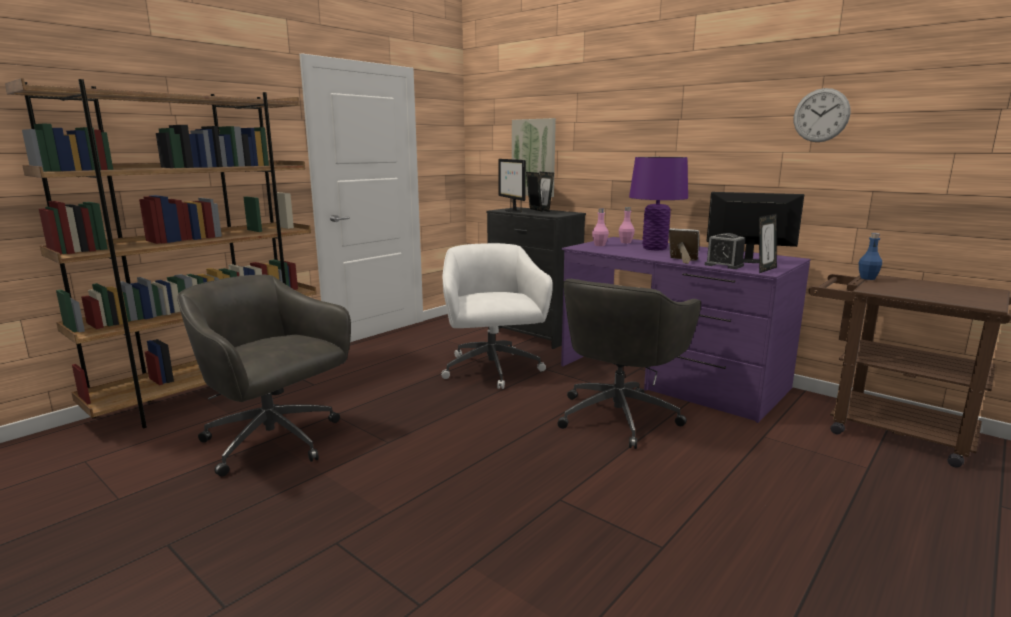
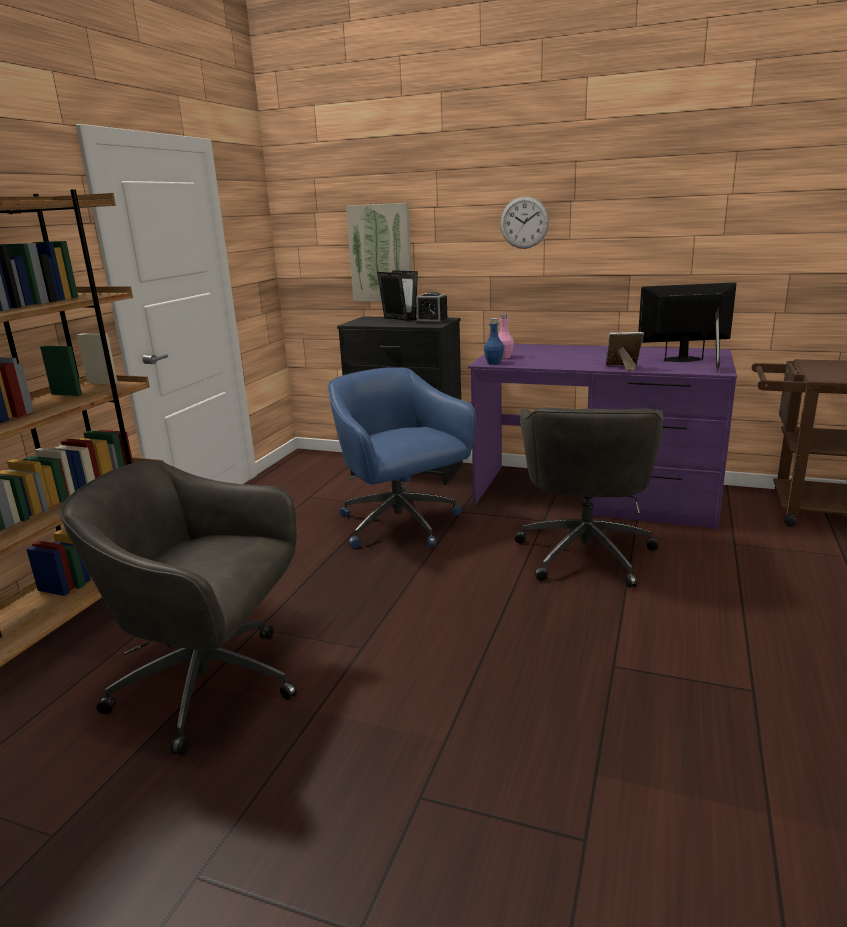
camera: 20 degrees left, 5 degrees up
(492, 370) = (401, 525): white office chair -> blue office chair
(512, 211) = (371, 323): monitor -> none
(625, 242) = (524, 349): pink bottle -> none
(655, 248) = (567, 354): purple table lamp -> none
(724, 265) = (669, 368): alarm clock -> alarm clock (432, 322)
(821, 115) = (736, 194): wall clock -> wall clock (524, 222)
(867, 278) = (801, 365): blue bottle -> blue bottle (494, 363)

